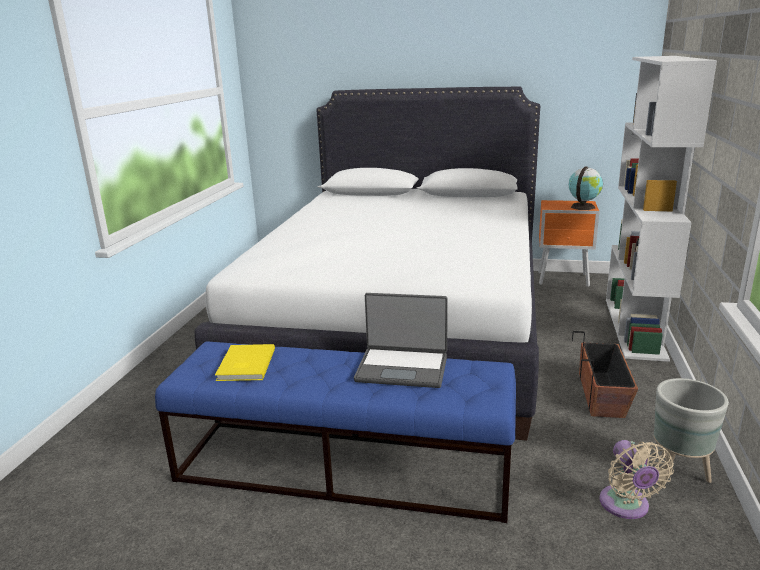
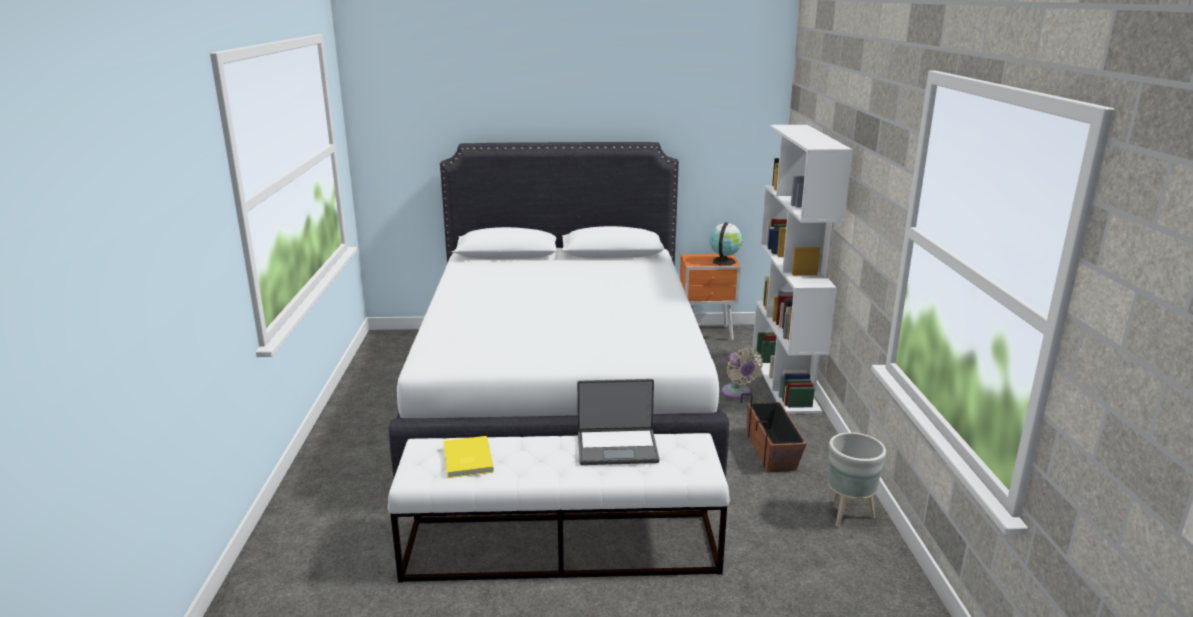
camera: 15 degrees left, 0 degrees up
(345, 467) = (562, 546): blue bench -> white bench
(626, 506) = (813, 547): beige fan -> beige fan (737, 393)

